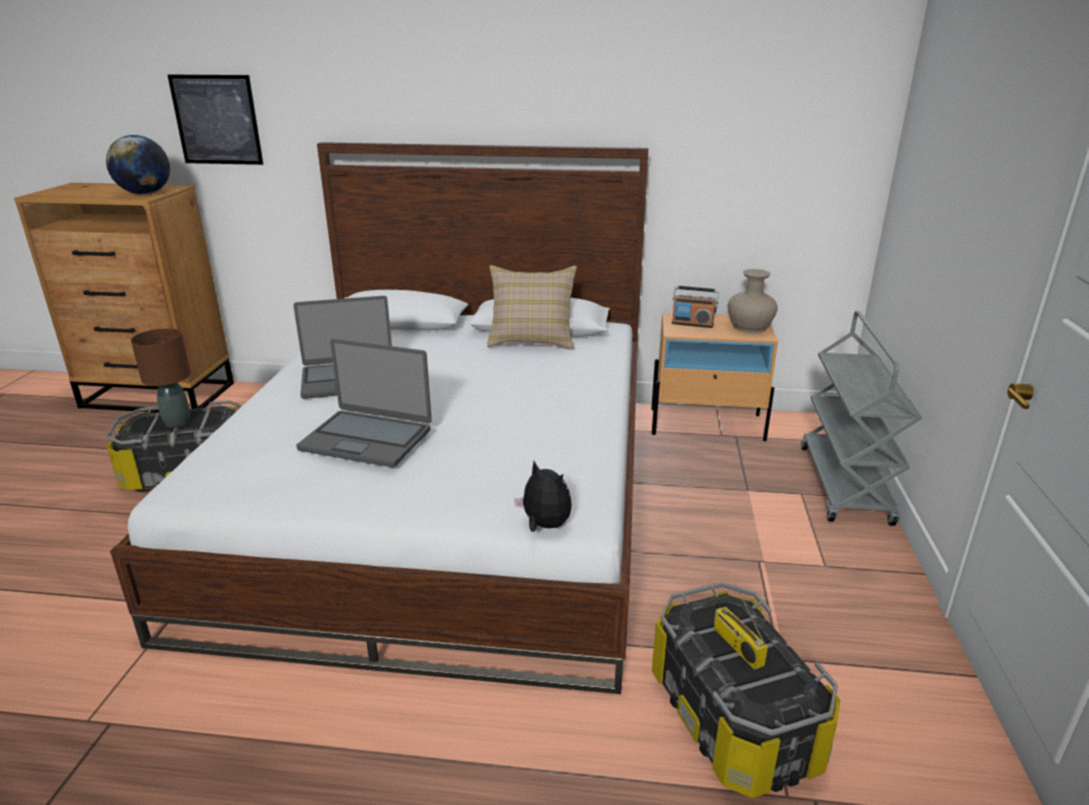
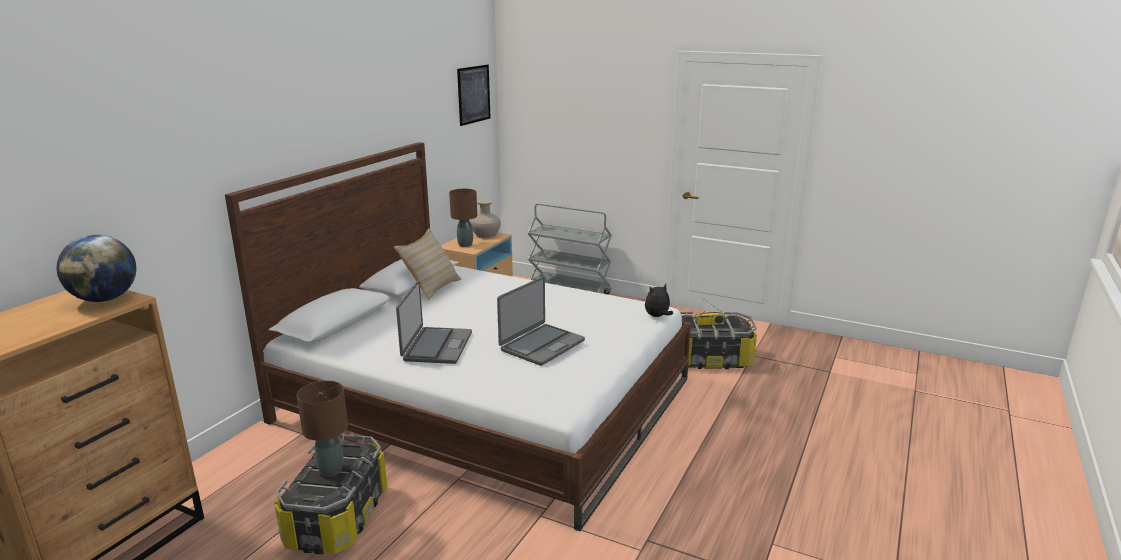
camera: 70 degrees left, 5 degrees down
(216, 120) = (113, 200): picture -> picture (473, 94)
(692, 324) = (465, 245): radio -> brown table lamp

